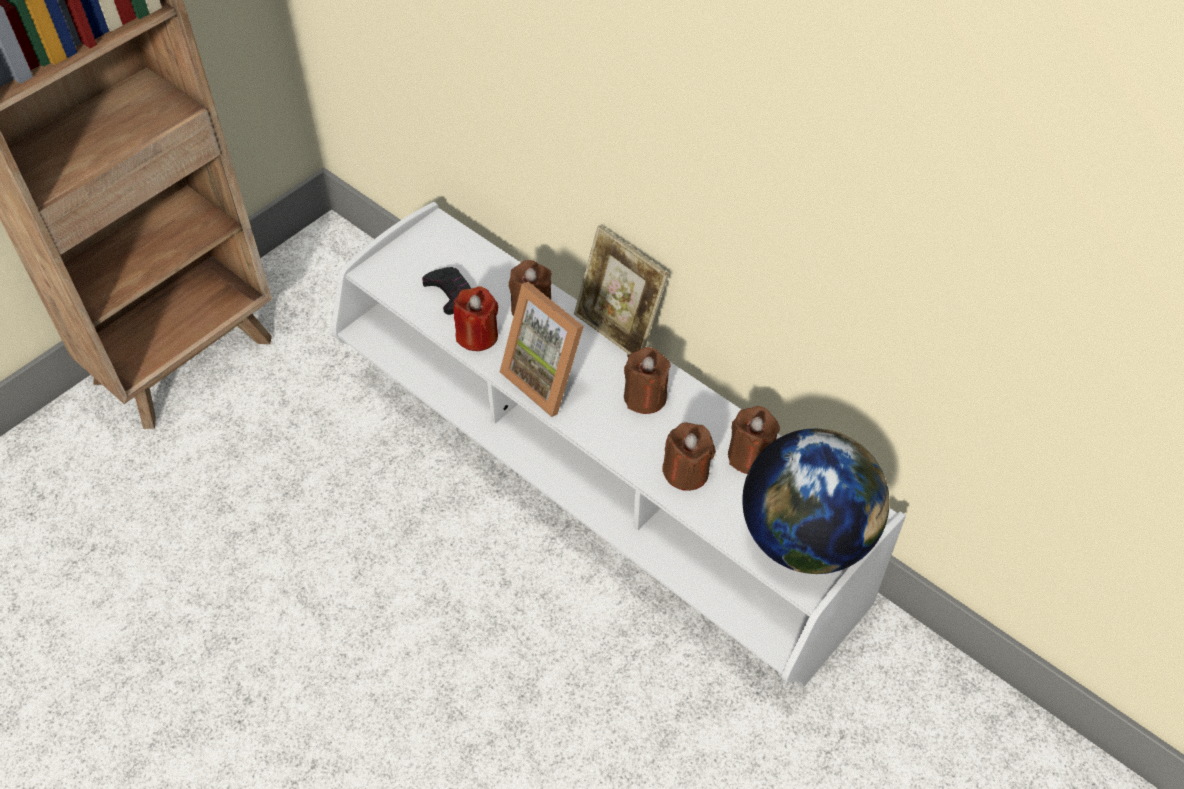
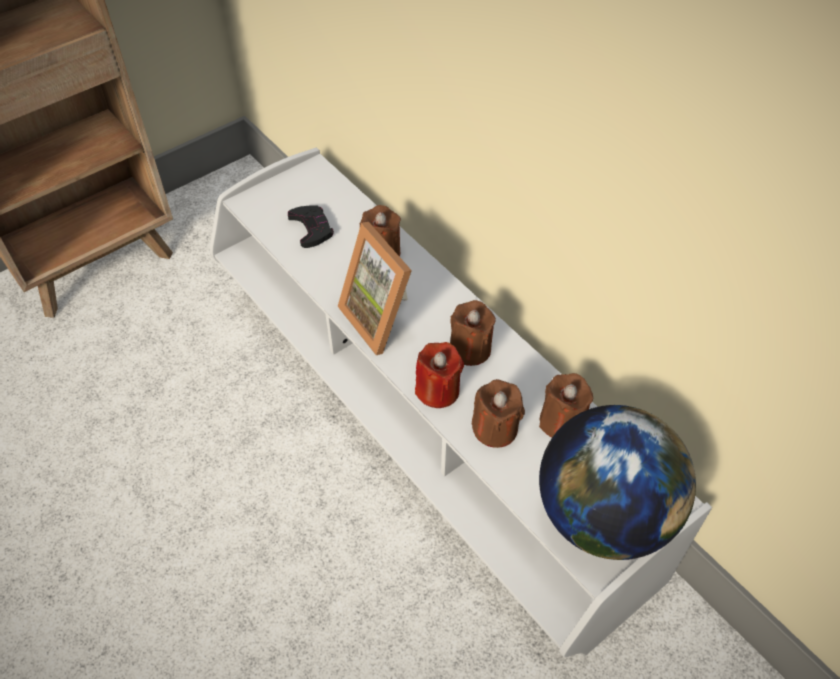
camera: 10 degrees right, 0 degrees up
(477, 336) = (326, 270): red candle -> red candle (437, 390)
(618, 329) = (458, 281): picture frame -> none

